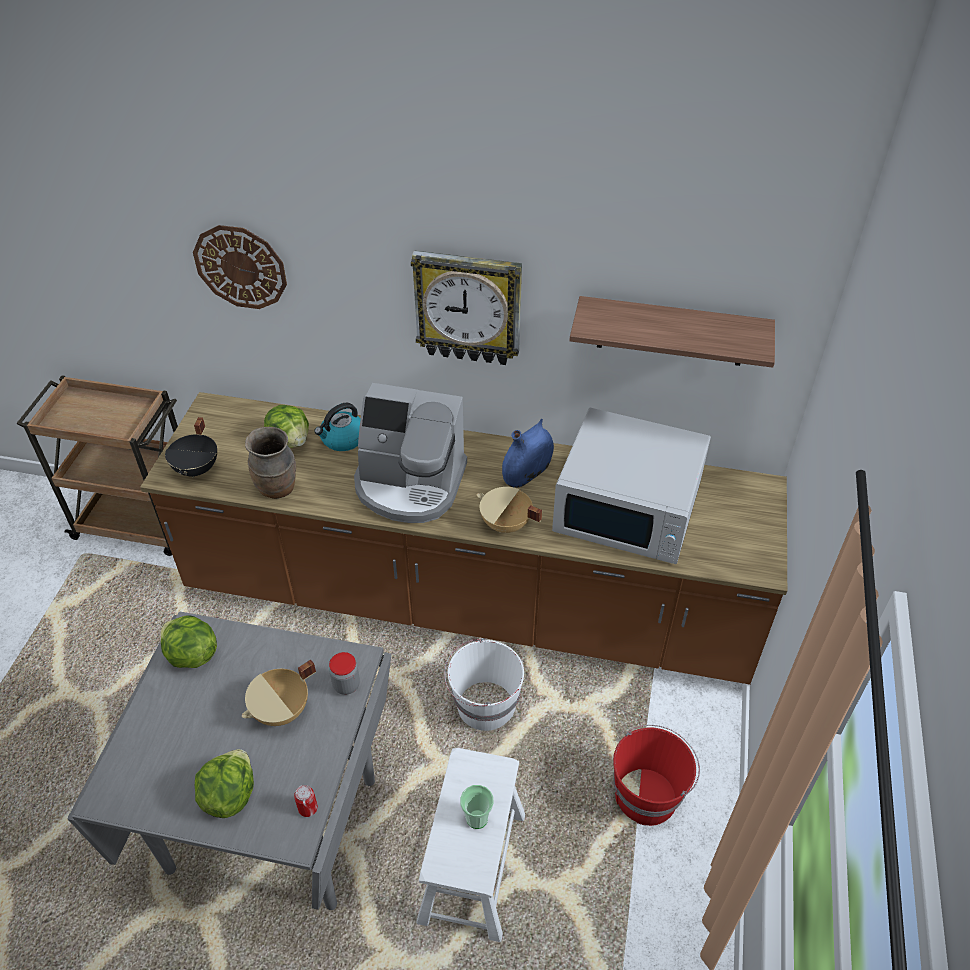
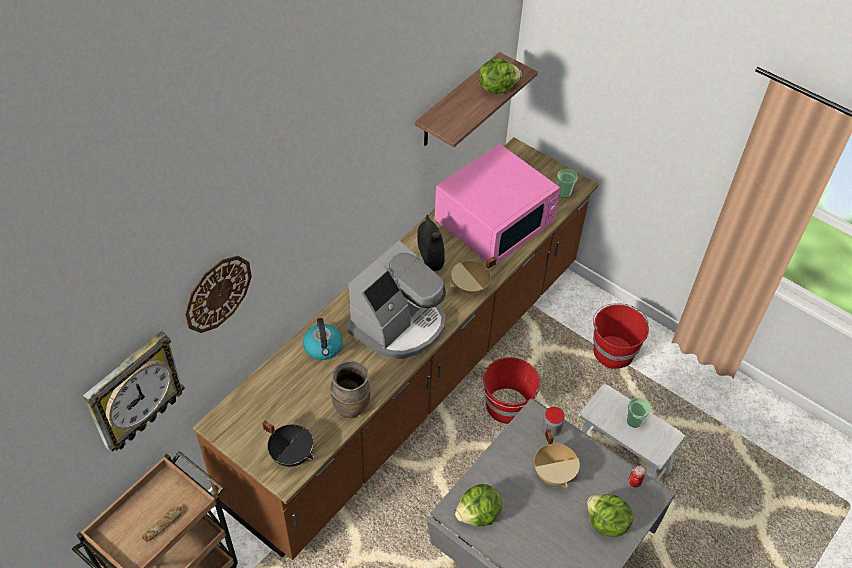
camera: 65 degrees left, 5 degrees up
(95, 425) = (163, 525): none -> bread
(290, 440) = (301, 381): lettuce -> lettuce (497, 88)
(468, 307) = (358, 185): wall clock -> wall clock (133, 392)
(484, 706) = (507, 407): white bucket -> red bucket
(527, 473) = (430, 256): blue vase -> black vase
(628, 509) = (495, 221): white microwave -> pink microwave
(736, 559) = (564, 193): none -> cup

